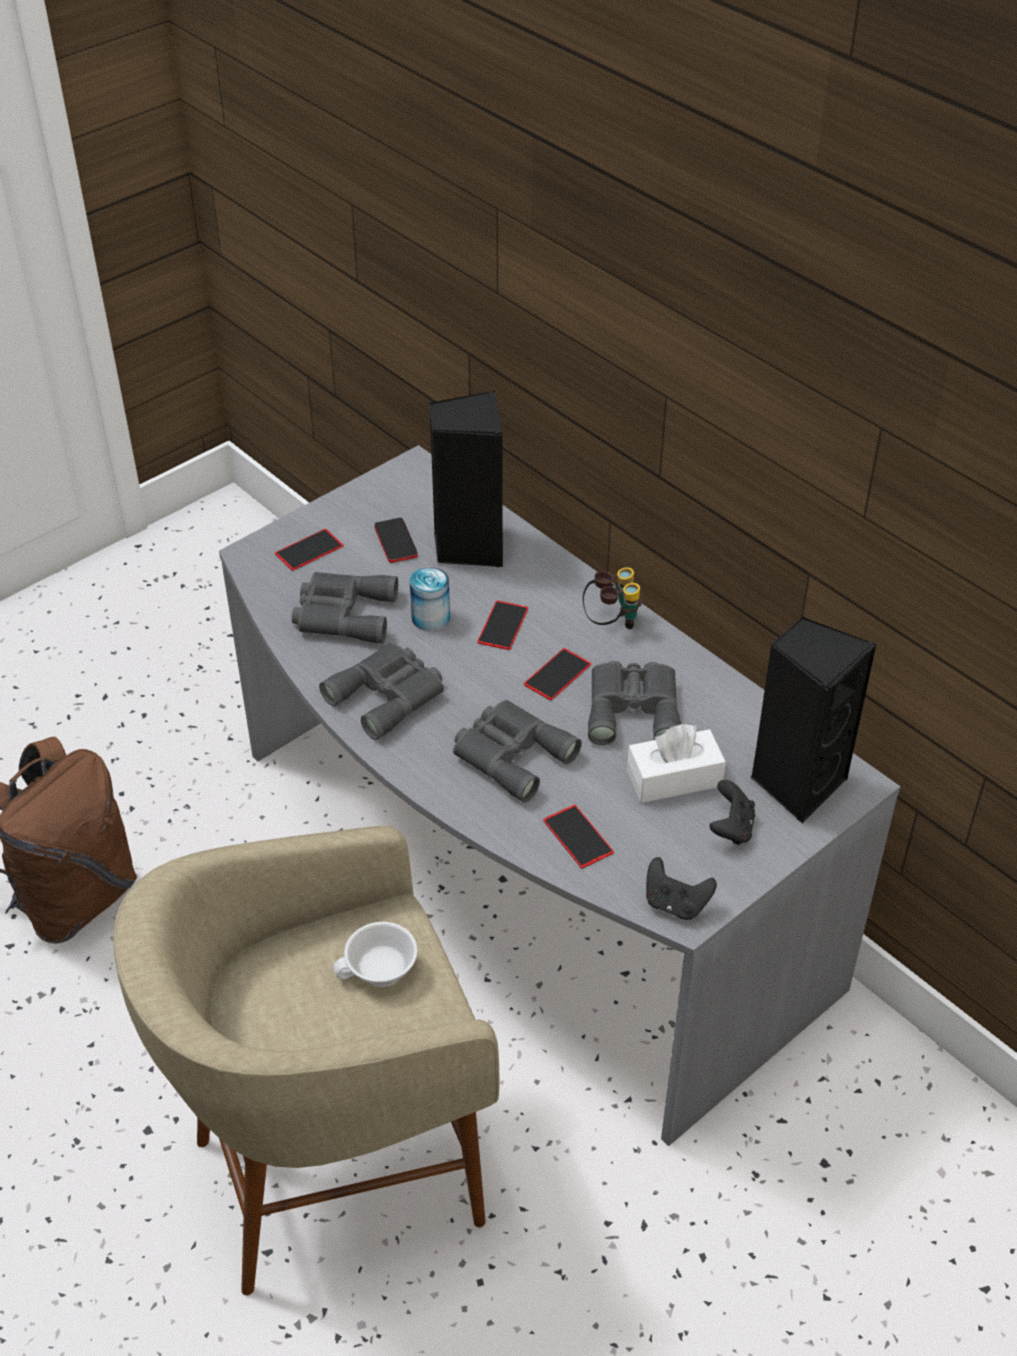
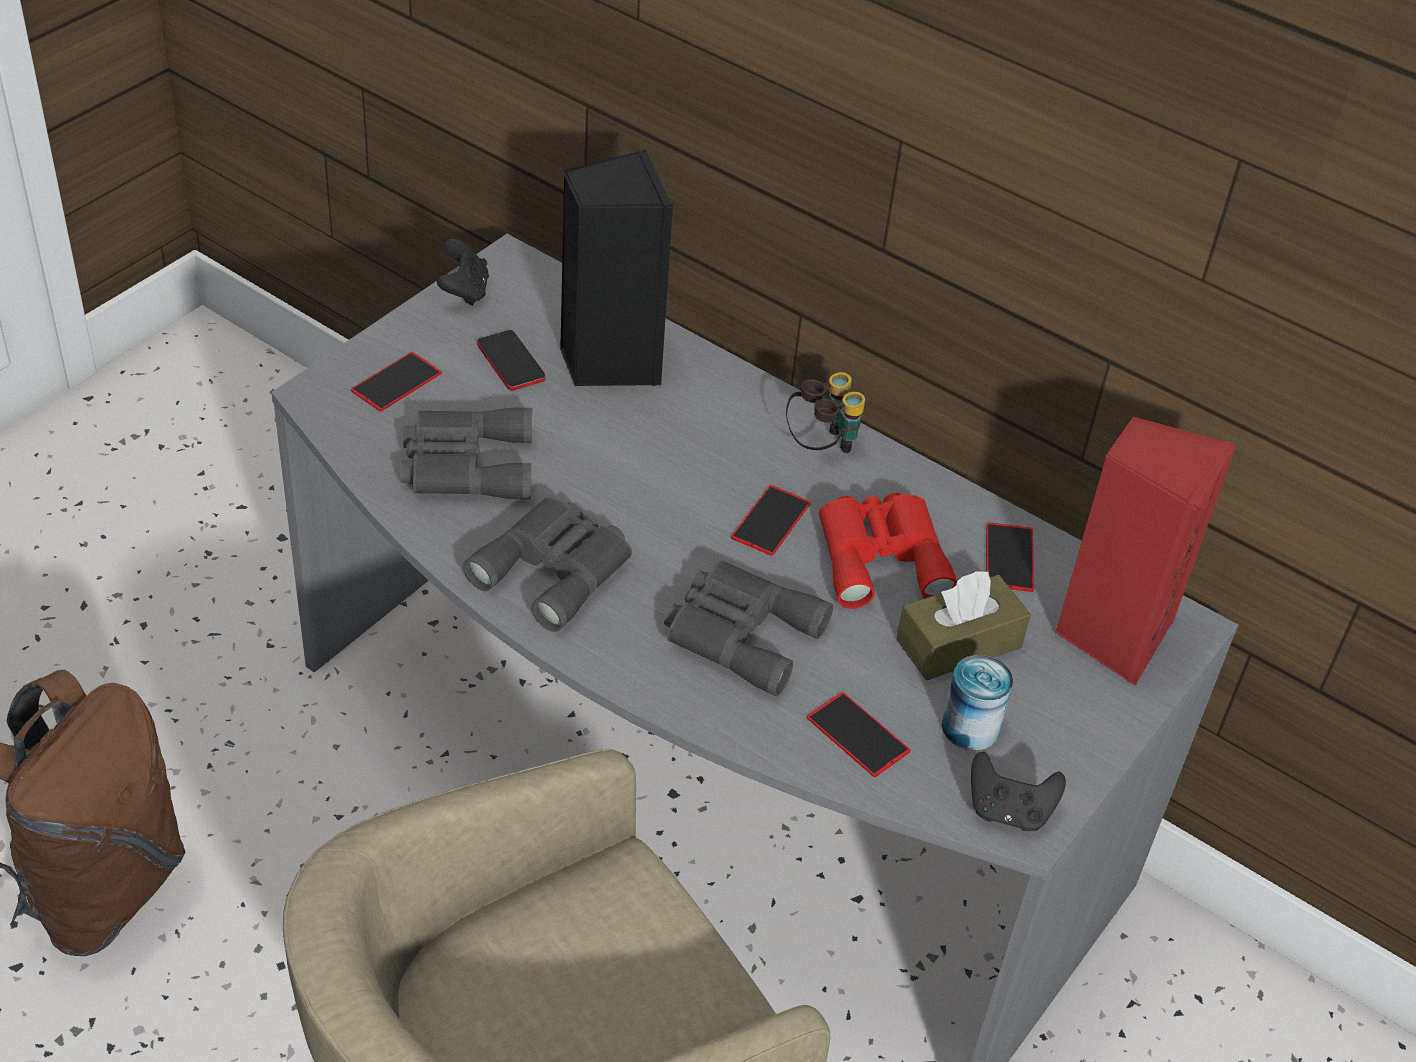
camera: 15 degrees left, 0 degrees up
(380, 972) = (630, 952): white cup -> none
(430, 617) = (584, 459): can -> can (970, 727)
(503, 625) = (682, 462): phone -> phone (1009, 557)
(633, 707) = (881, 555): grey binoculars -> red binoculars
(674, 778) = (958, 643): white tissue box -> brown tissue box
(731, 828) = (1049, 702): black game controller -> black game controller (464, 291)
(796, 783) = (1112, 633): black speaker -> red speaker

